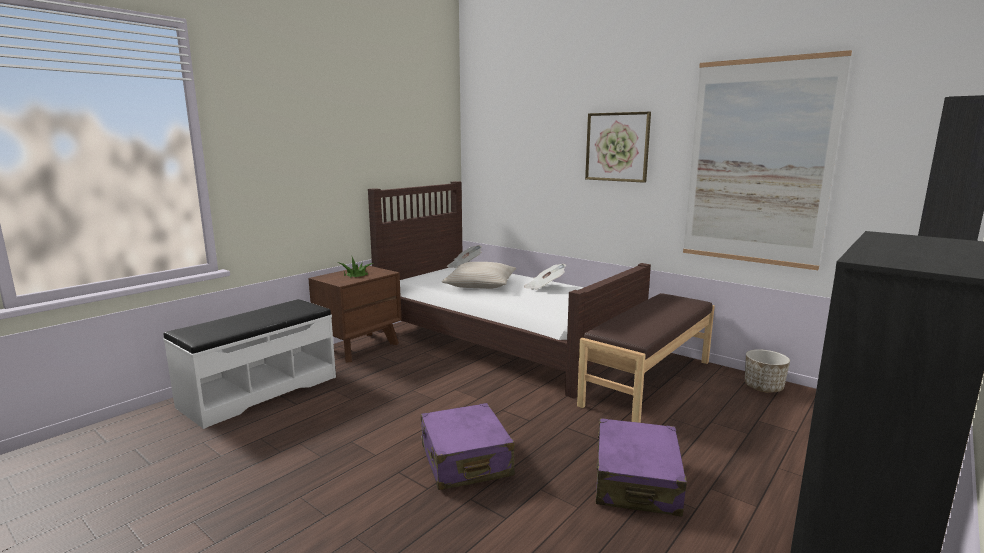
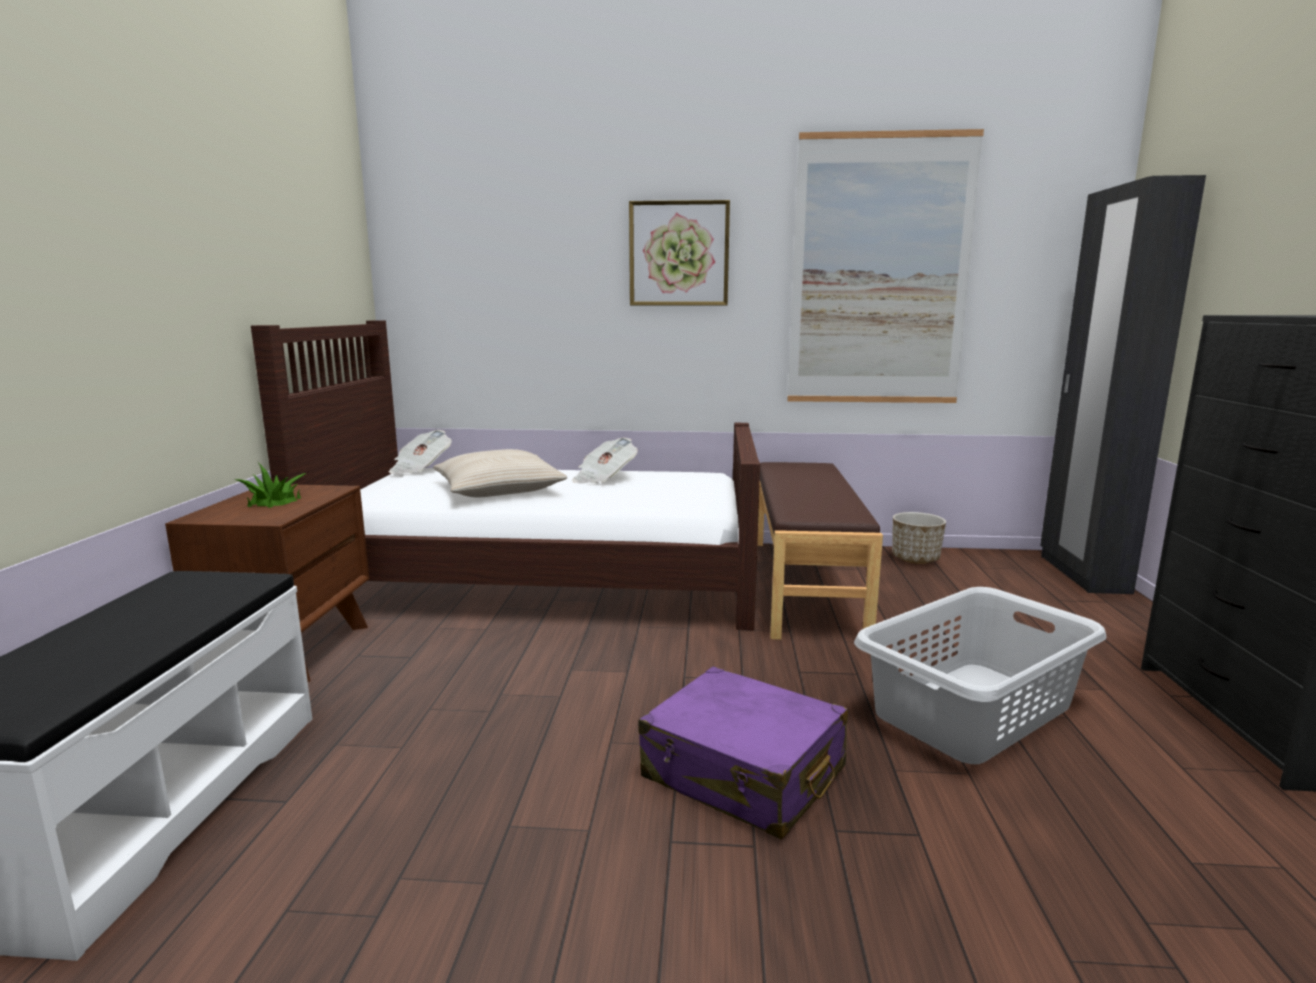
camera: 35 degrees left, 0 degrees up
(636, 481) = (970, 709): purple suitcase -> grey laundry basket

